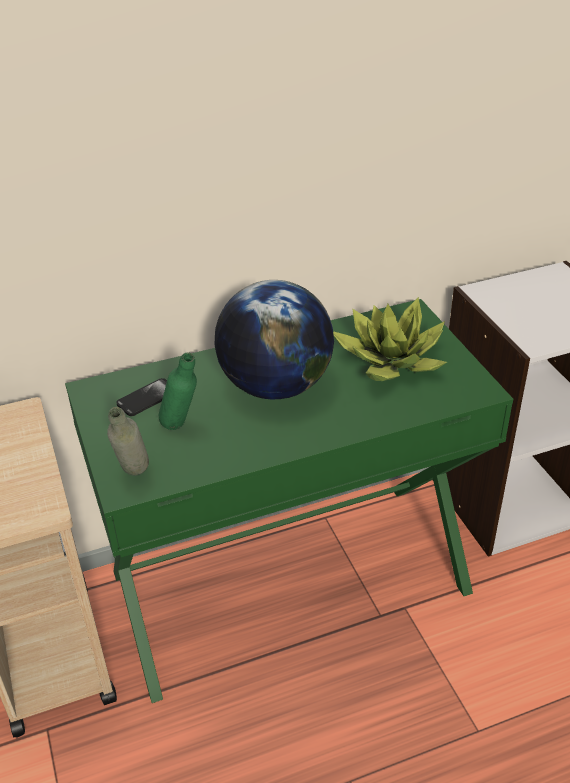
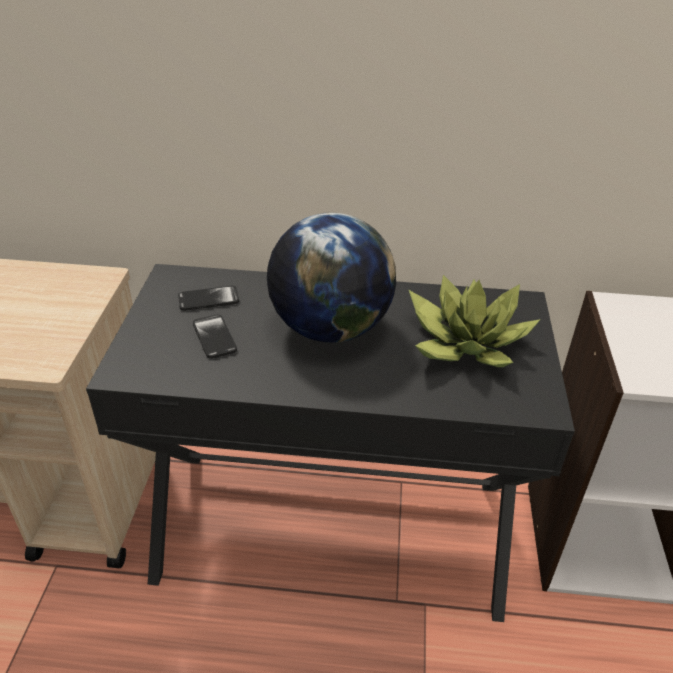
camera: 25 degrees right, 0 degrees up
(134, 478) = (136, 366): grey bottle -> none
(182, 429) = (214, 337): green bottle -> phone
(289, 580) = (332, 526): green desk -> black desk

